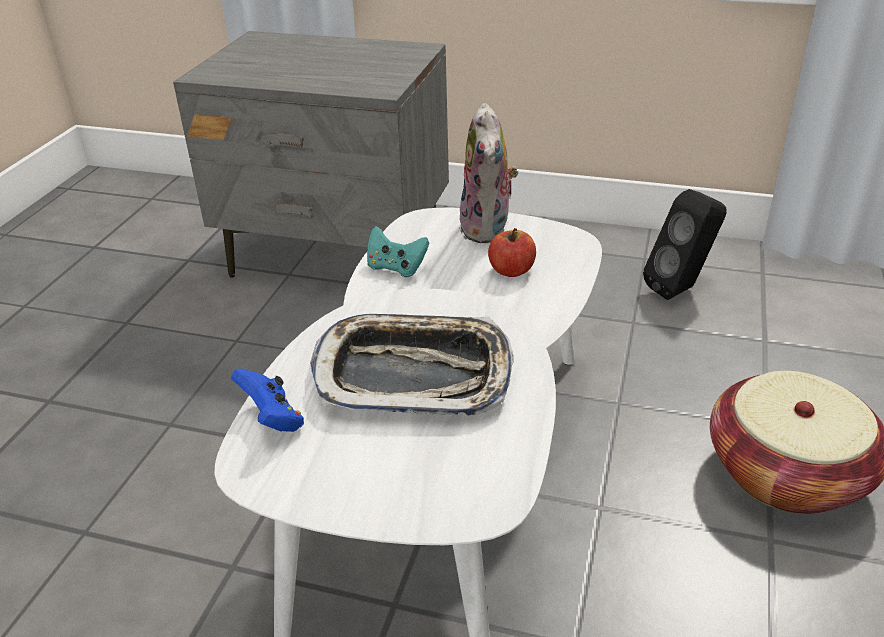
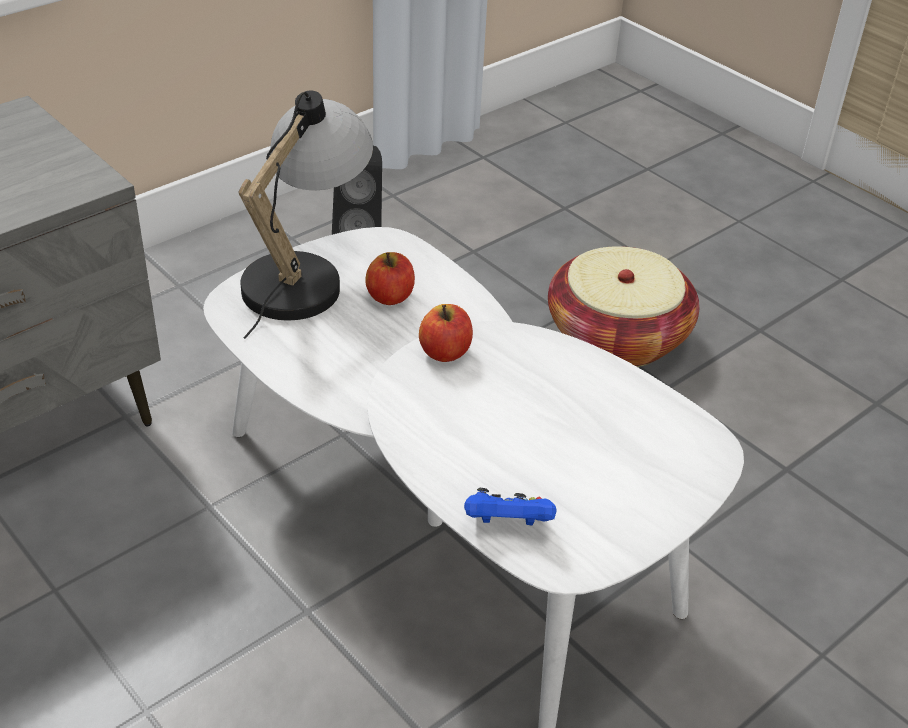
camera: 60 degrees left, 5 degrees up
(396, 268) = (301, 359): turquoise game controller -> none
(413, 374) = (522, 415): tray -> none
(449, 308) = (445, 352): none -> apple
(488, 229) = (304, 274): plush toy -> table lamp

